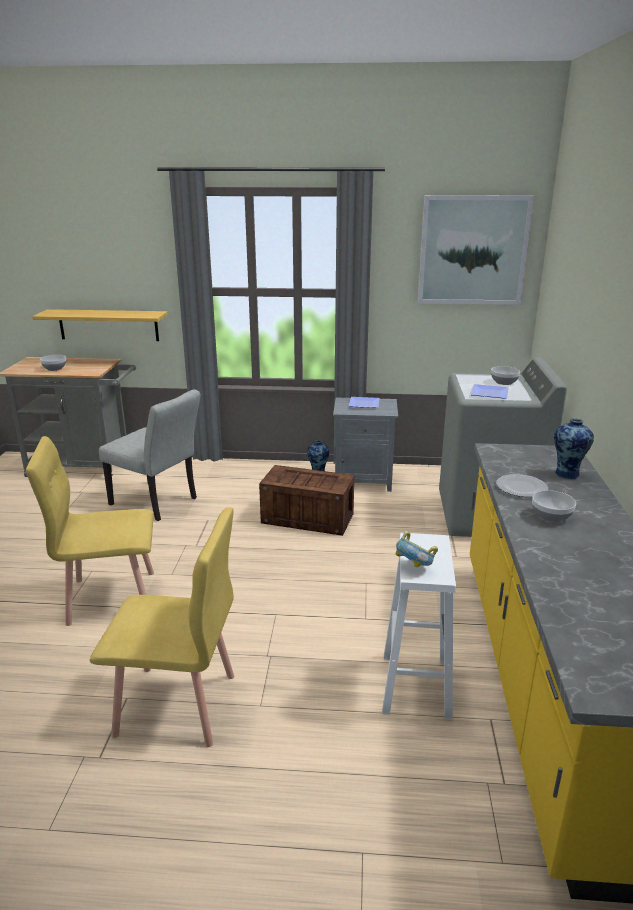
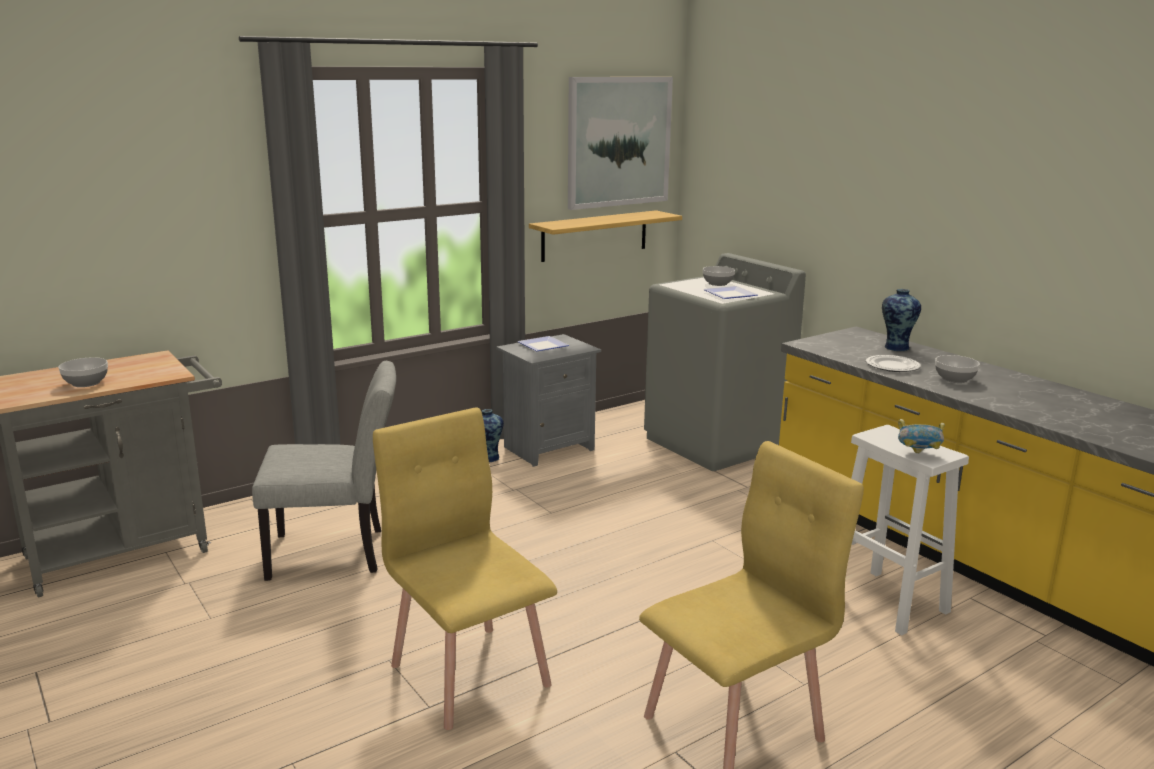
camera: 40 degrees left, 5 degrees down
(108, 325) = (140, 297): shelf -> shelf (594, 235)
(111, 597) = (470, 673): yellow chair -> yellow chair turned 105 degrees clockwise
(309, 518) = (555, 504): crate -> none

